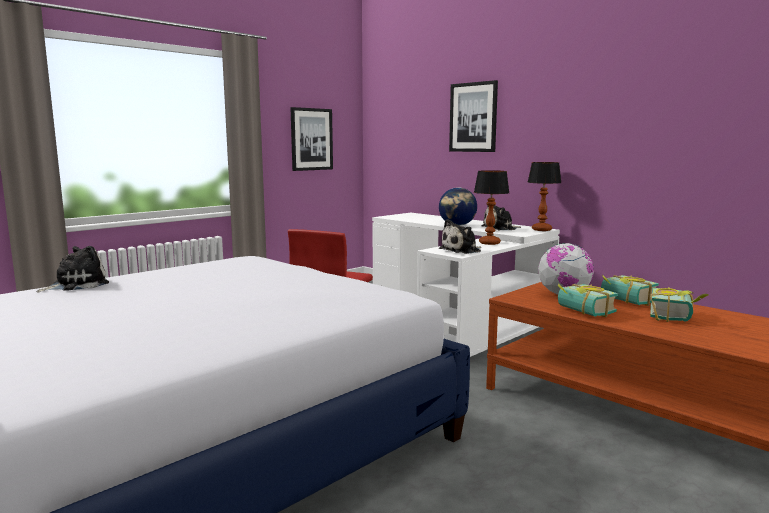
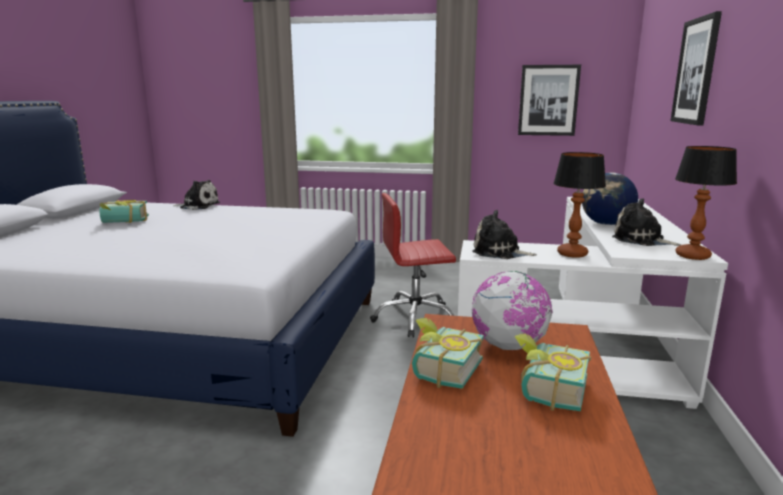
camera: 55 degrees right, 5 degrees up
(676, 317) = (520, 442): book -> book (124, 223)

